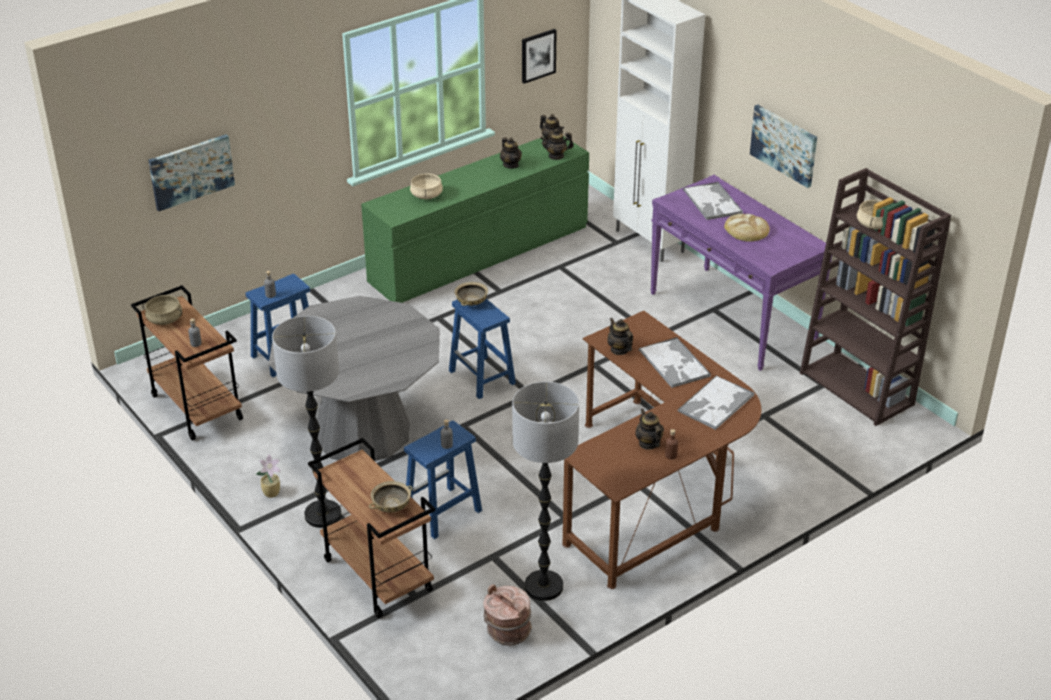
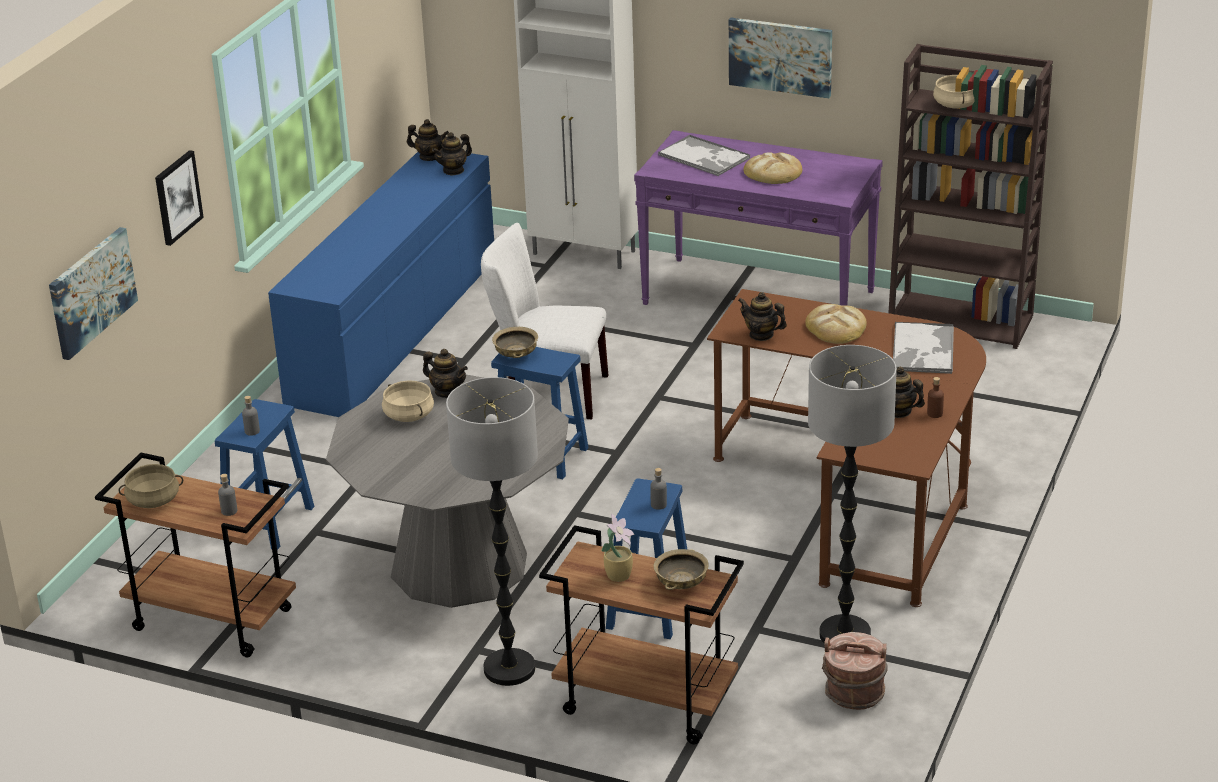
camera: 30 degrees left, 5 degrees down
(272, 493) = (419, 671): potted plant -> potted plant (619, 575)
(426, 195) = (342, 258): beige cooking pot -> beige cooking pot (408, 415)
(479, 254) = (394, 330): green dresser -> blue dresser
(511, 165) = (409, 196): teapot -> teapot (447, 392)
(528, 334) = (547, 393): none -> white chair
(538, 55) = (384, 48): picture -> picture (177, 197)
(674, 364) = (836, 327): tray -> bread

